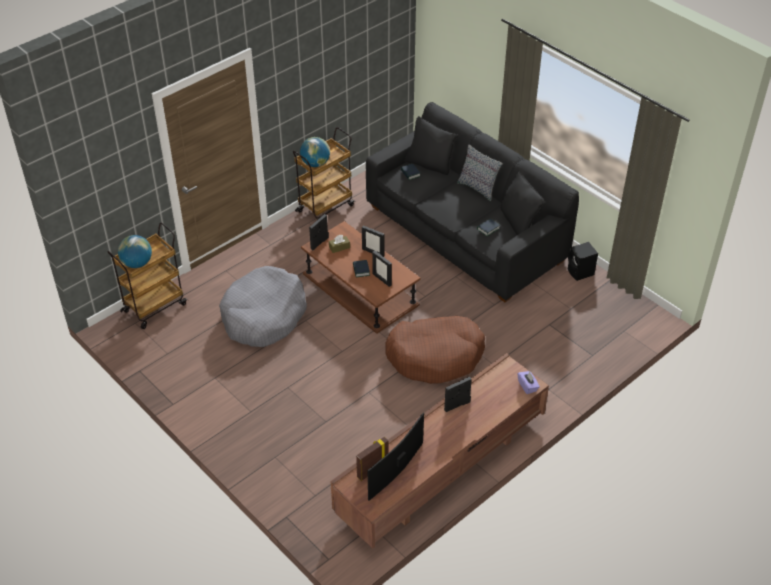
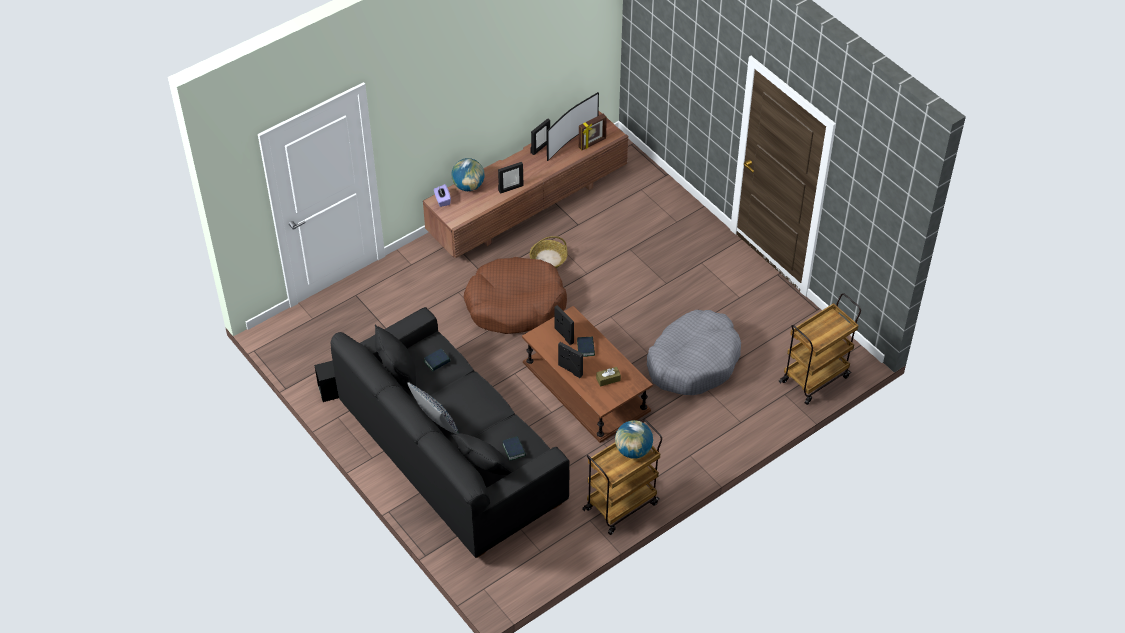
camera: 175 degrees left, 5 degrees up
(137, 263) = (829, 323): globe -> globe (468, 186)
(319, 243) = (630, 386): picture frame -> picture frame (540, 147)
(410, 404) = (548, 259): none -> basket

